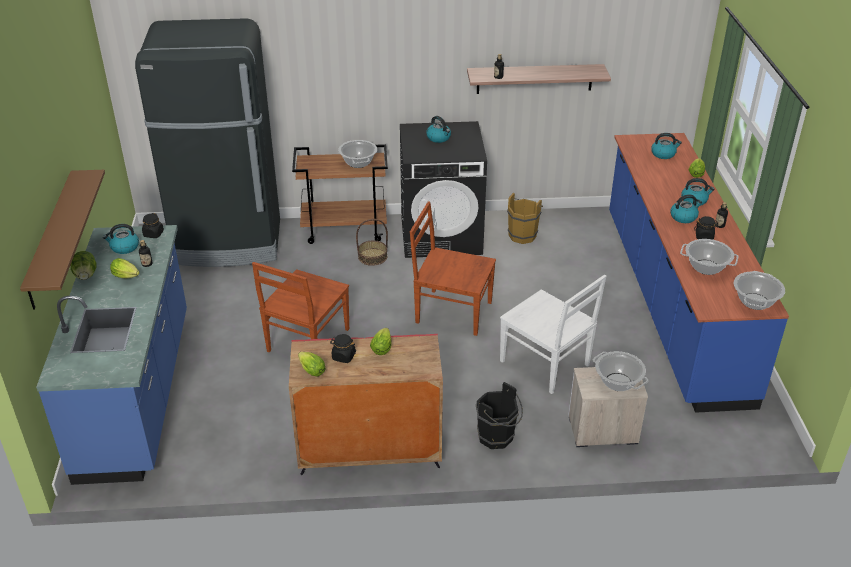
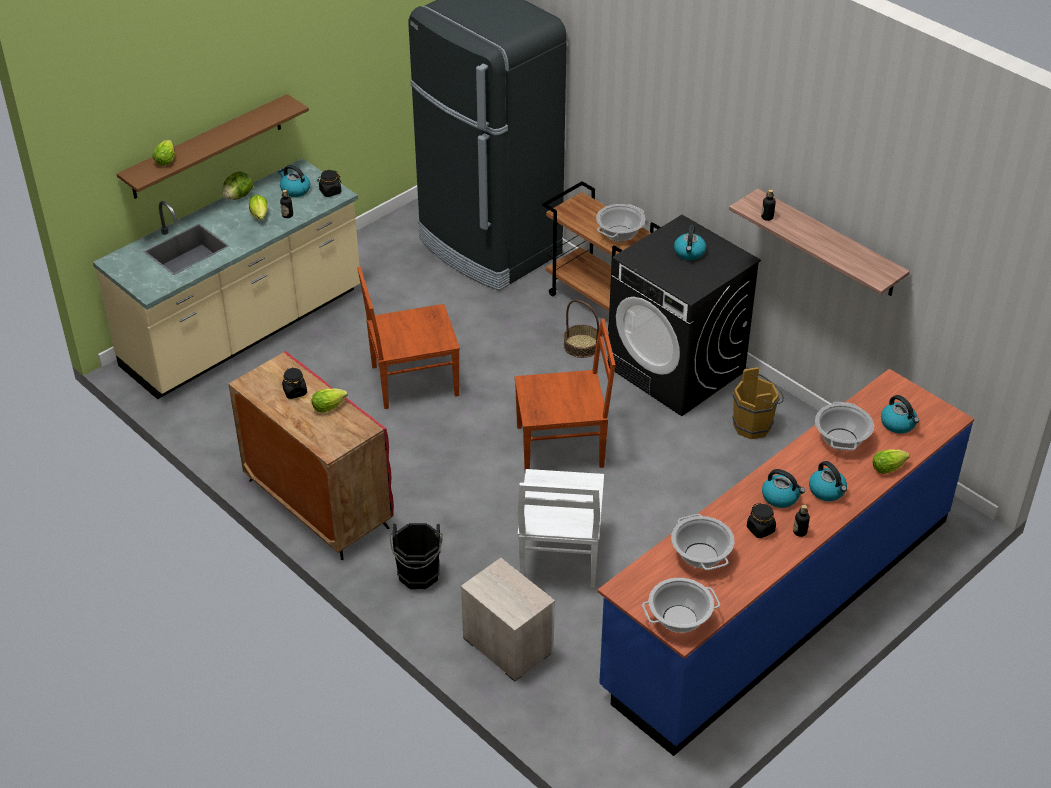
camera: 50 degrees right, 5 degrees up
(137, 393) = (244, 330): blue counter -> beige counter
(310, 370) = (259, 384): lettuce -> lettuce (166, 159)
(451, 312) = (562, 446): brown chair -> brown chair turned 105 degrees clockwise
(617, 382) = (512, 598): cooking pot -> cooking pot (841, 439)

